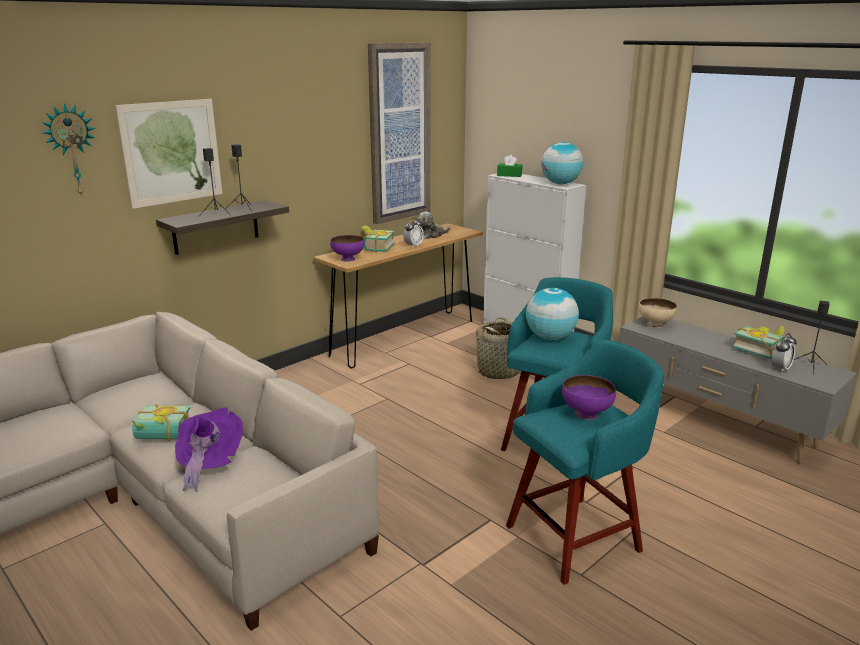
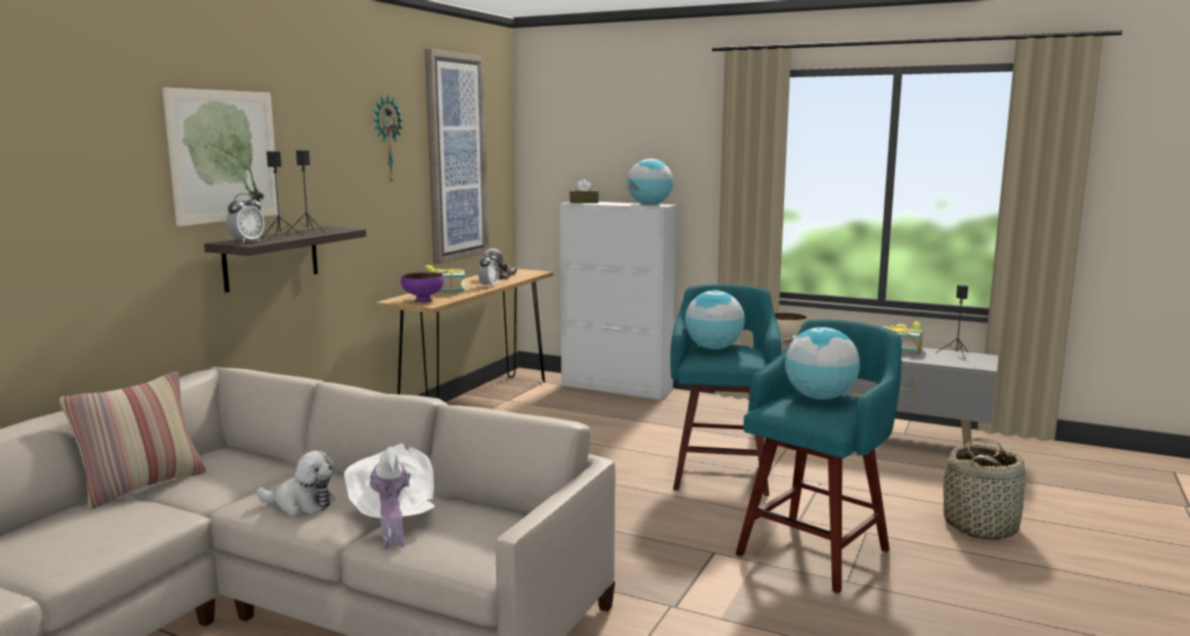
camera: 20 degrees left, 10 degrees down
(71, 150) = (107, 142): wall clock -> wall clock (386, 139)
(85, 400) = (142, 486): none -> pillow
(162, 437) = (301, 504): book -> plush toy
(209, 464) = (392, 520): purple hat -> white hat
(499, 371) = (613, 421): basket -> basket (981, 526)
(509, 175) = (584, 202): green tissue box -> brown tissue box
(586, 414) = (819, 398): purple bowl -> globe
(780, 368) = (933, 359): alarm clock -> alarm clock (247, 242)

